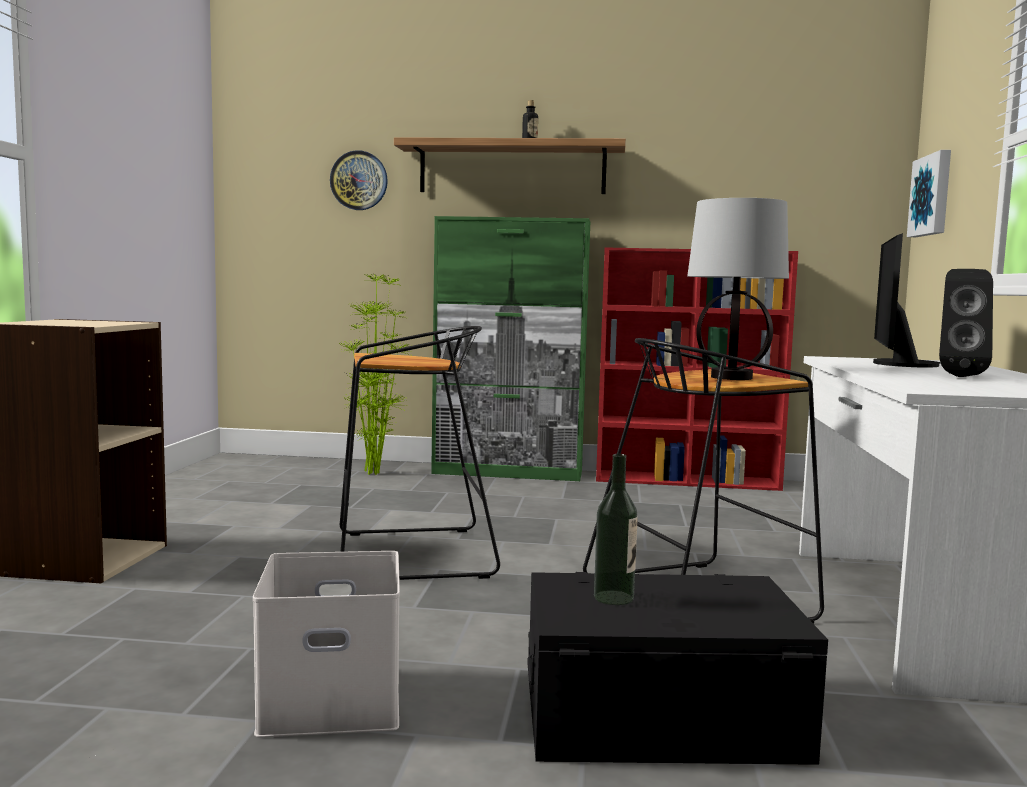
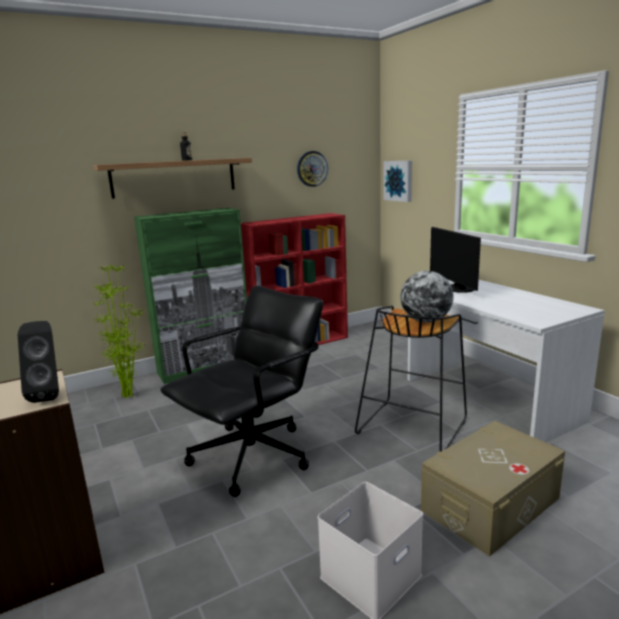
camera: 35 degrees left, 10 degrees up
(359, 180) = (61, 194): wall clock -> wall clock (312, 169)
(410, 555) = (253, 456): black stool -> black office chair
(613, 598) = (476, 463): bottle -> none
(659, 716) = (490, 504): black storage box -> beige storage box
(732, 378) = (426, 321): table lamp -> globe
(959, 376) = (507, 300): black speaker -> black speaker (49, 394)

